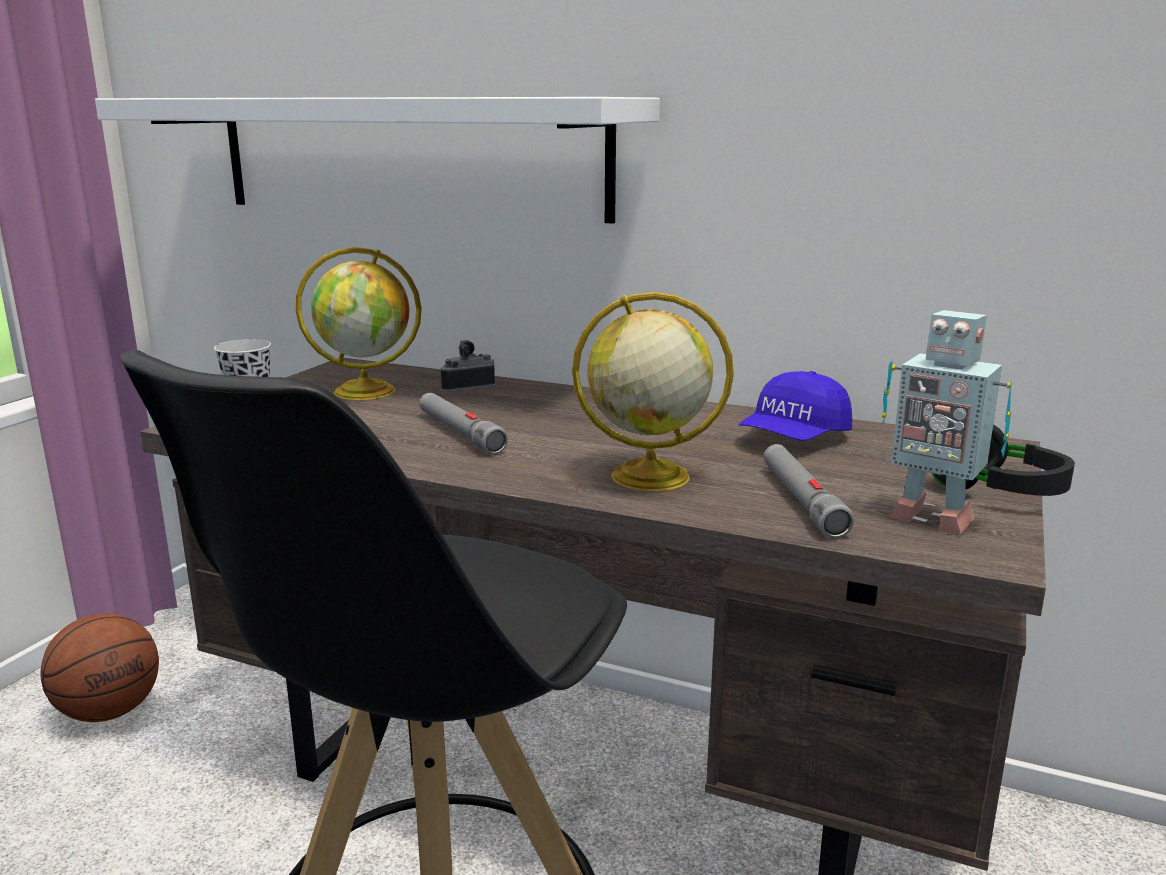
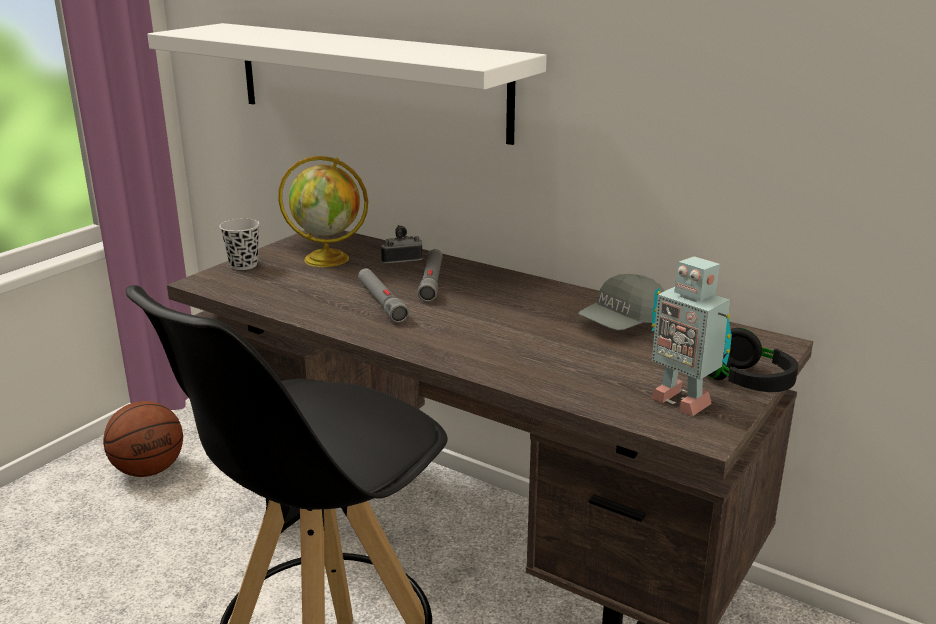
camera: 10 degrees right, 5 degrees up
(647, 476) = (497, 350): globe -> none
(793, 438) = (622, 324): blue cap -> grey cap
(801, 500) = (596, 378): grey flashlight -> grey flashlight (431, 281)

